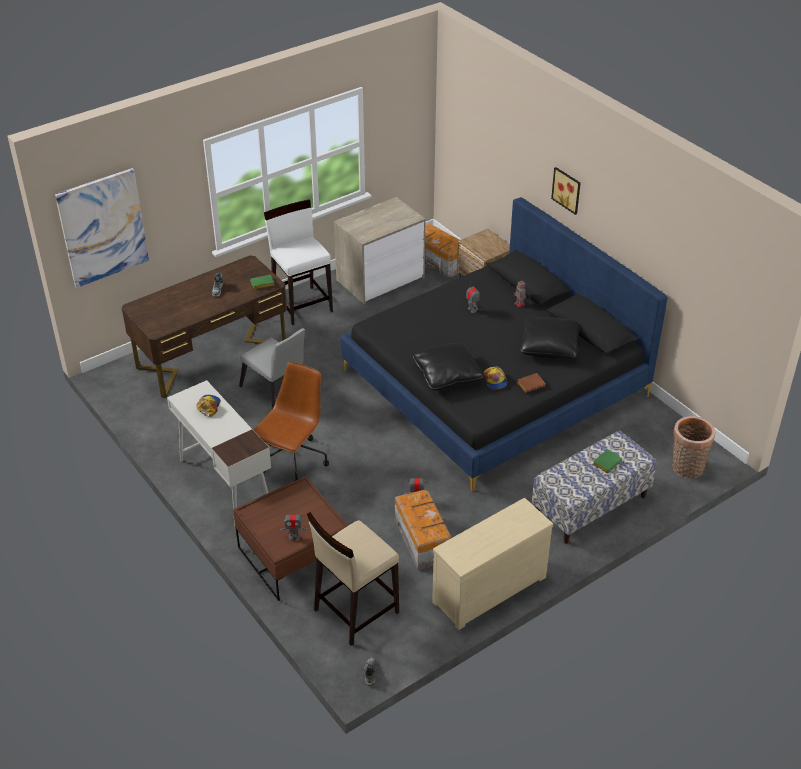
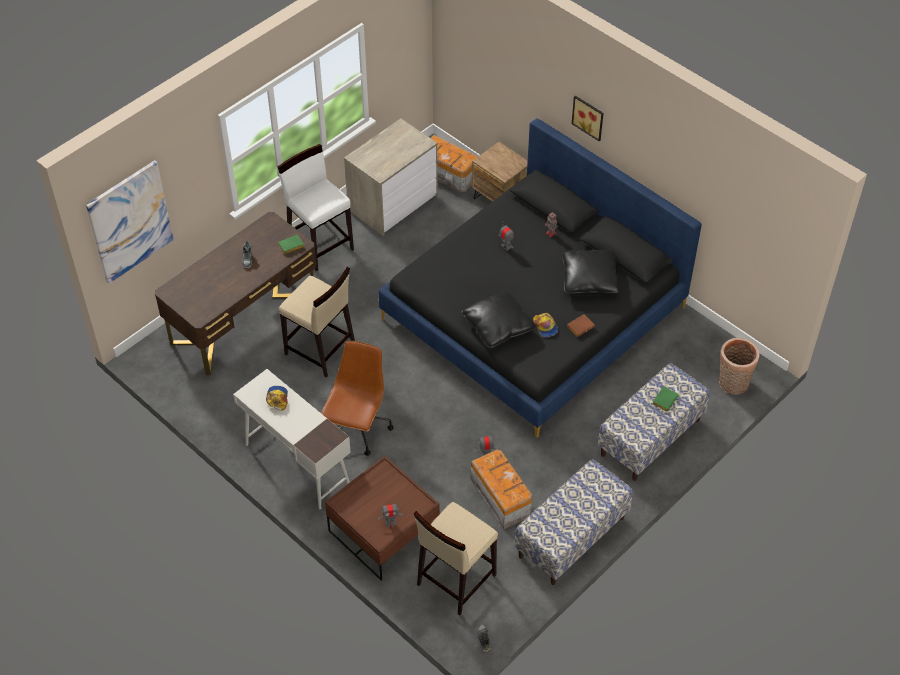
camera: 10 degrees left, 10 degrees up
(277, 390) = (320, 350): grey chair -> beige stool
(487, 587) = (571, 537): beige dresser -> bench

